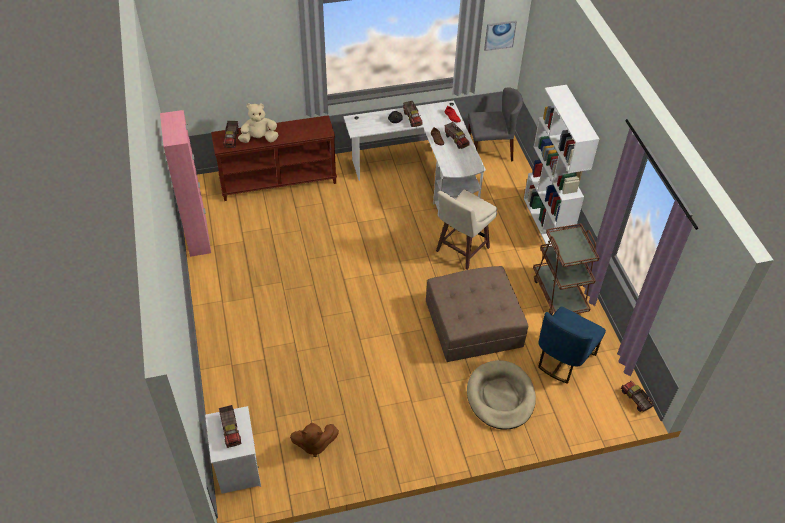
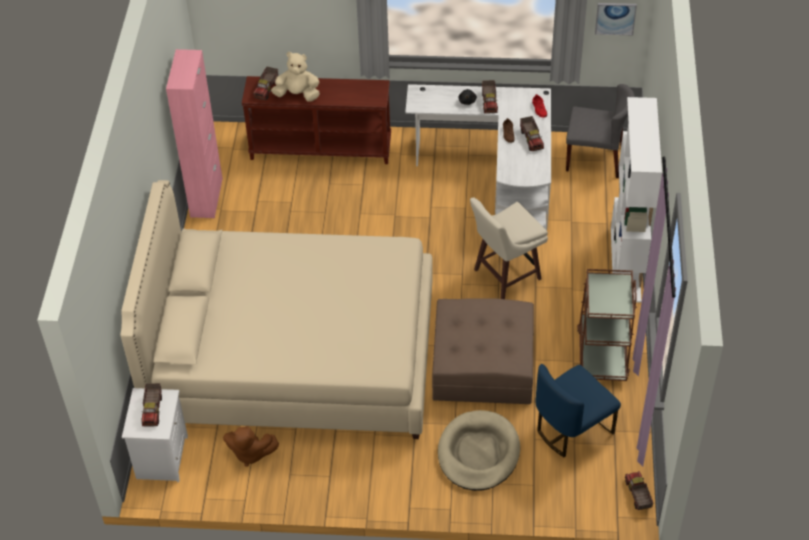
camera: 20 degrees right, 0 degrees up
(319, 352) = (293, 356): none -> beige bed

